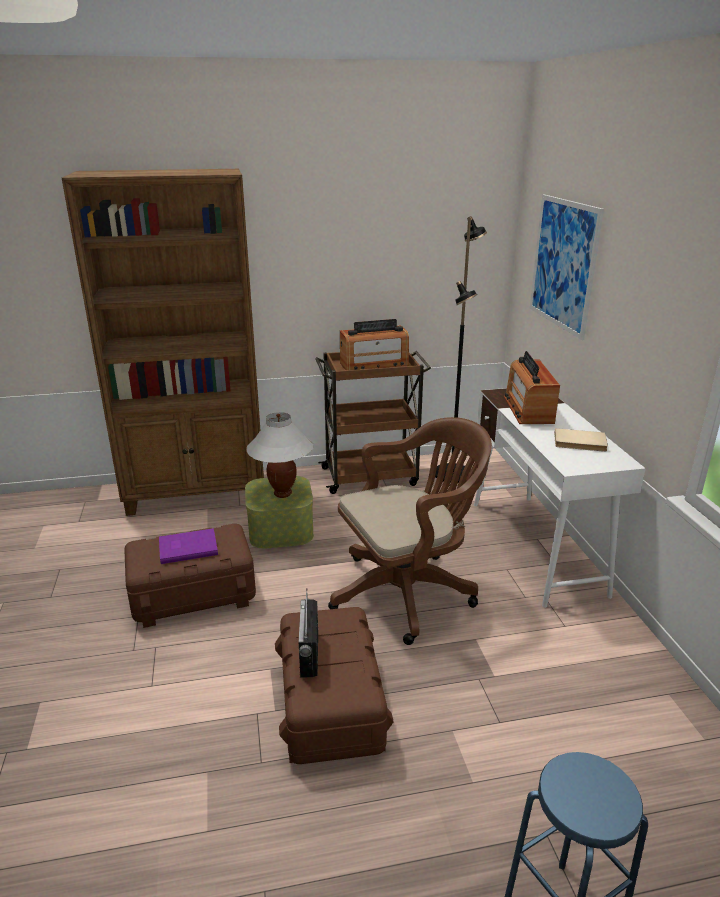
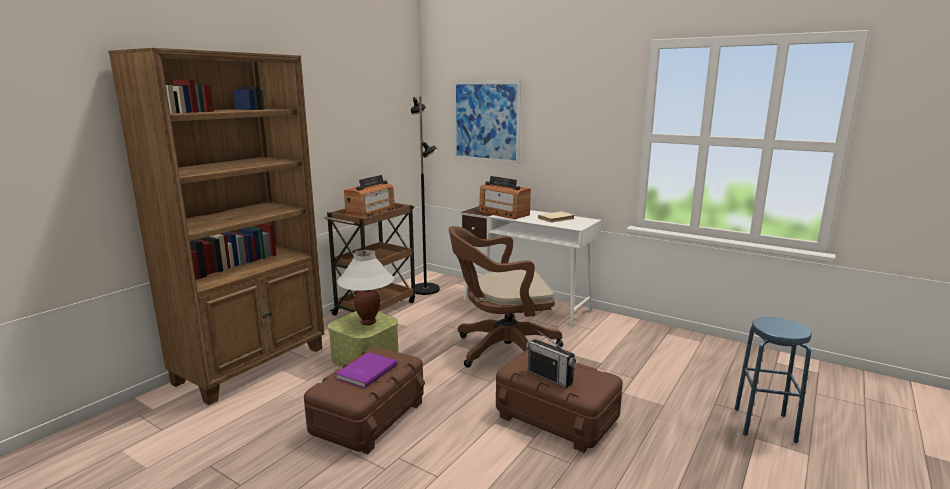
camera: 45 degrees left, 10 degrees down
(408, 591) = (501, 350): brown office chair -> brown office chair turned 120 degrees counterclockwise

